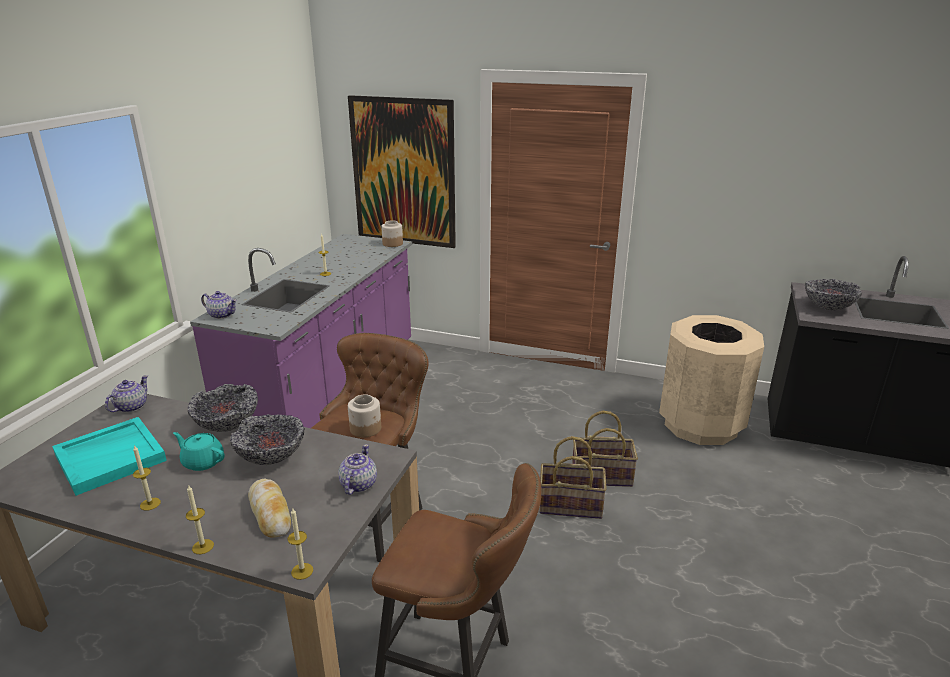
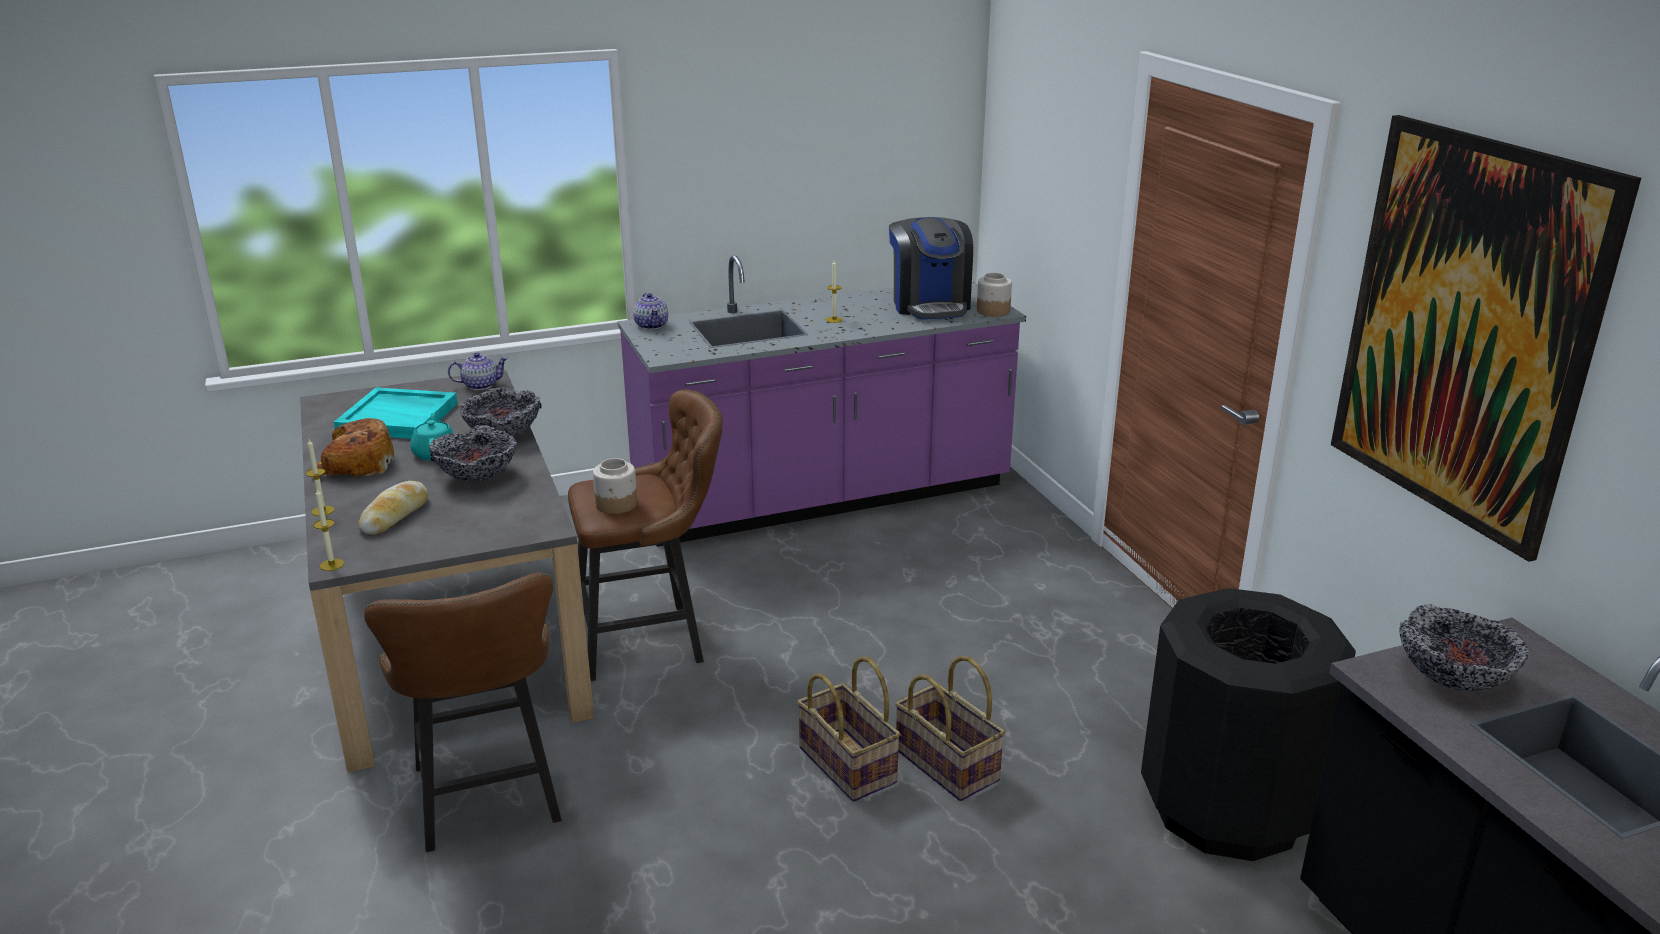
camera: 50 degrees right, 0 degrees up
(150, 504) = (355, 464): candle -> bread
(356, 251) = (930, 305): none -> coffee machine
(358, 485) = (481, 533): teapot -> none
(403, 173) = (1048, 203): picture -> picture (1466, 331)
(700, 424) = (1228, 809): beige trash can -> black trash can

